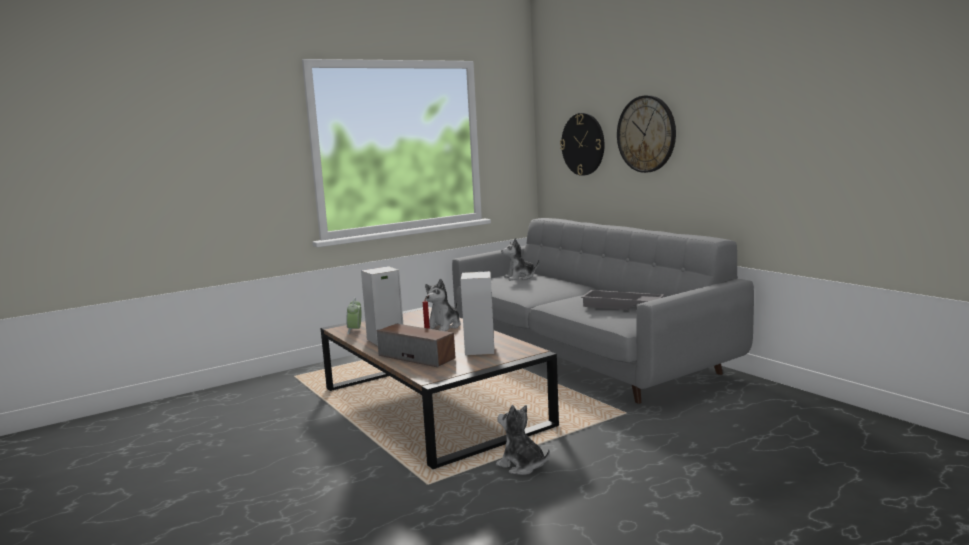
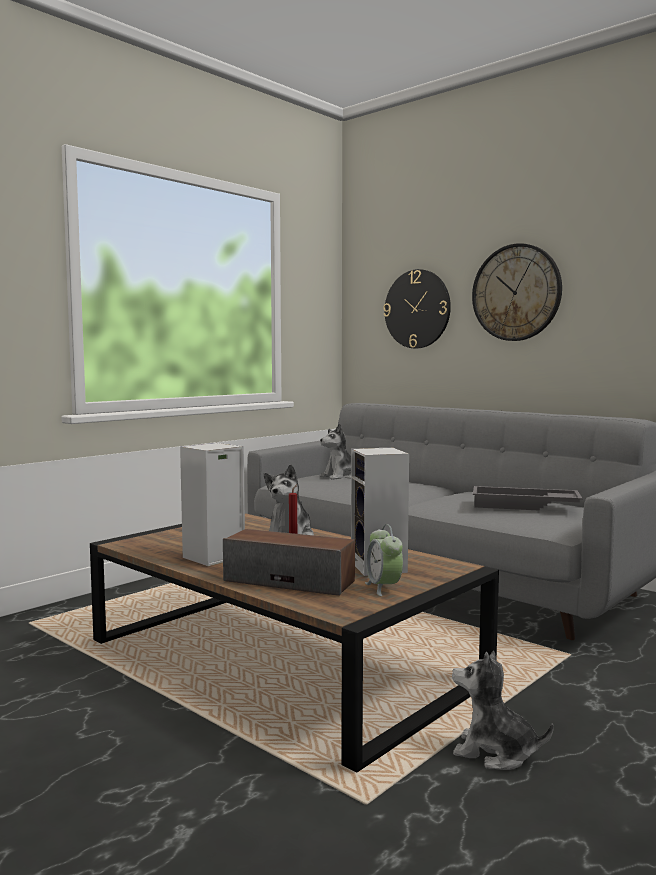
camera: 15 degrees left, 5 degrees down
(355, 330) = (152, 545): alarm clock -> alarm clock (383, 588)

